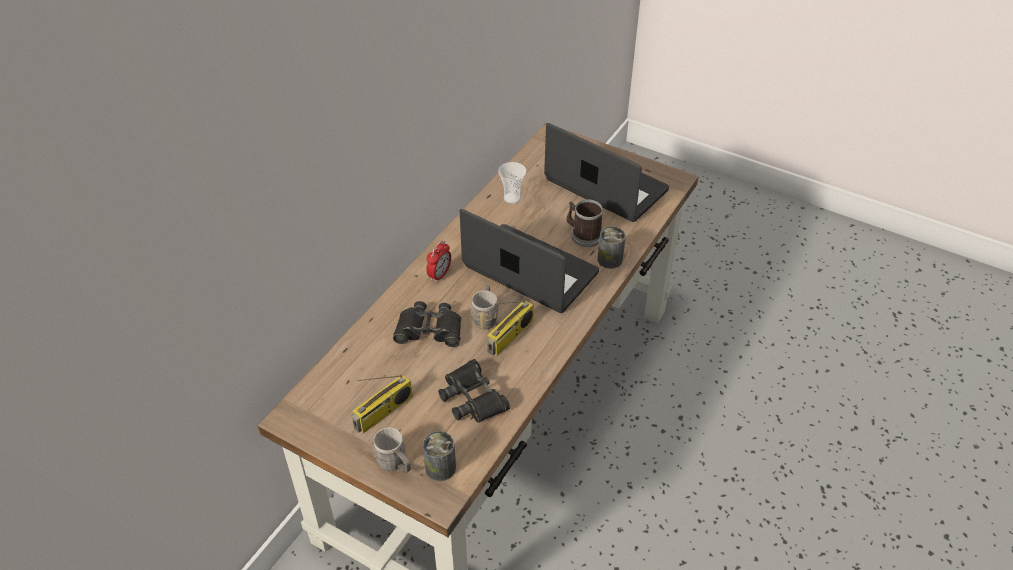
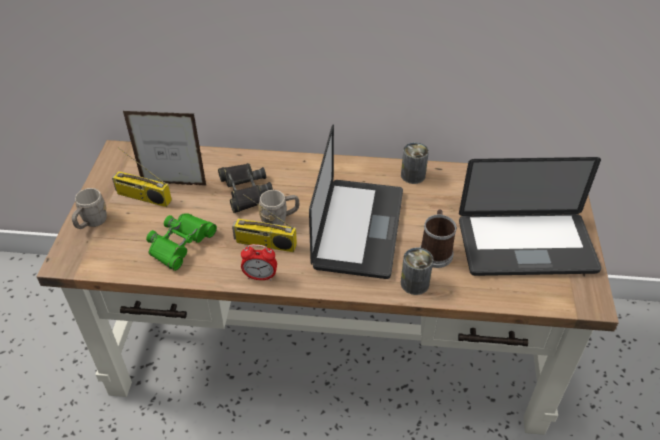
camera: 65 degrees right, 0 degrees up
(380, 382) = (174, 184): none -> picture frame
(439, 275) = (313, 174): alarm clock -> alarm clock (260, 276)
(440, 468) = (97, 250): can -> can (413, 175)
(473, 397) = (180, 244): black binoculars -> green binoculars
(512, 198) = (448, 184): cup -> none
(606, 186) = (526, 246): laptop -> laptop turned 75 degrees clockwise

